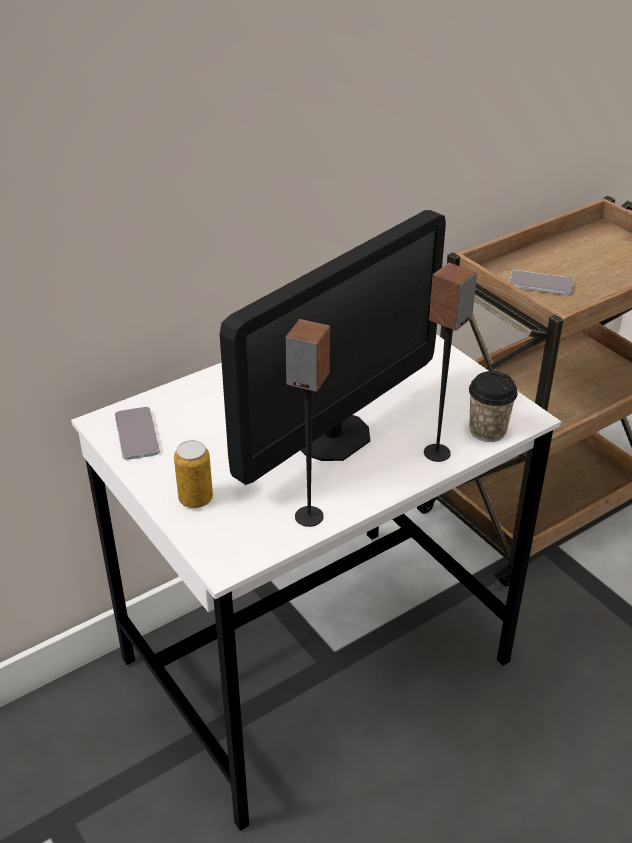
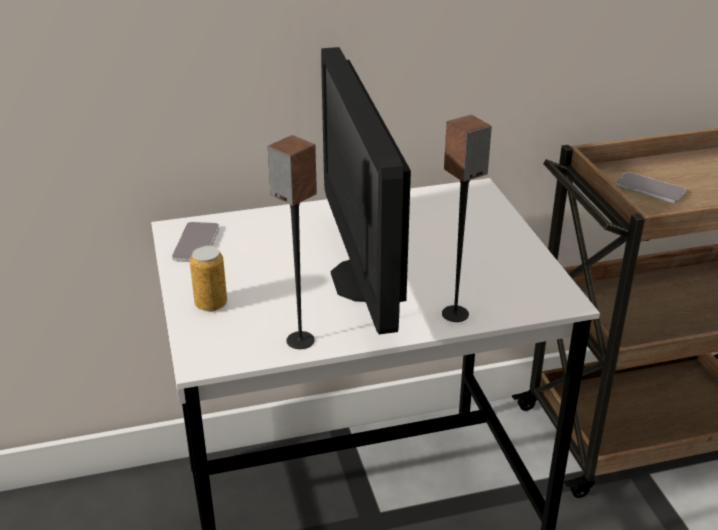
camera: 20 degrees right, 5 degrees down
(332, 436) = (365, 280): monitor -> monitor turned 105 degrees clockwise
(487, 431) = (517, 305): cup -> none

